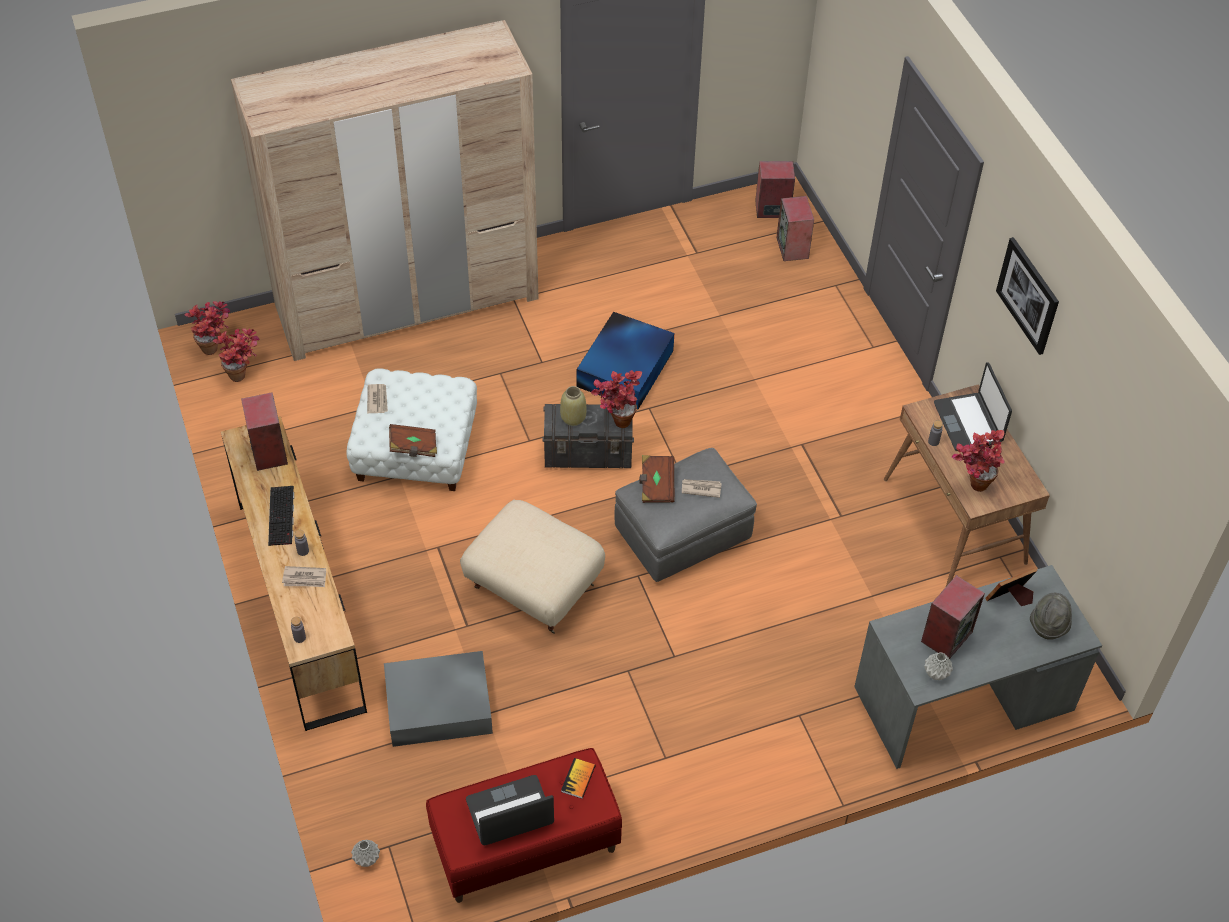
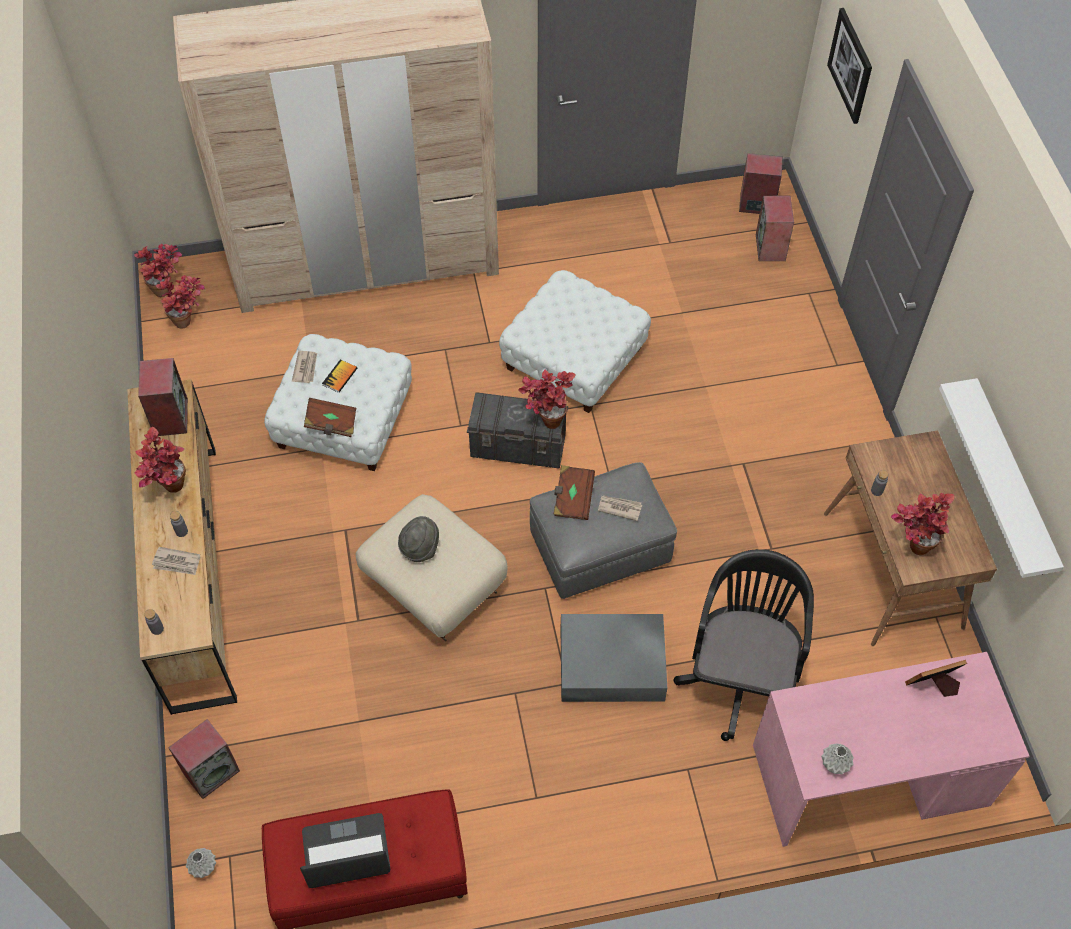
camera: 10 degrees right, 5 degrees up
(282, 516) = (169, 490): keyboard -> potted plant
(440, 706) = (313, 706): grey storage box -> grey storage box (613, 665)
(573, 418) = (501, 411): beige vase -> none
(578, 779) = (426, 824): book -> book (340, 377)
(626, 368) = (575, 358): blue storage box -> white ottoman
(833, 629) = (741, 675): none -> black office chair
(946, 635) = (854, 720): speaker -> speaker (212, 771)
(963, 700) = (869, 777): grey desk -> pink desk
(968, 422) = (919, 473): laptop -> none
(1028, 295) = (1003, 349): picture -> picture (851, 65)
(1048, 625) = (971, 724): grey hat -> grey hat (420, 548)
(1052, 411) = (1012, 480): none -> white shelf

